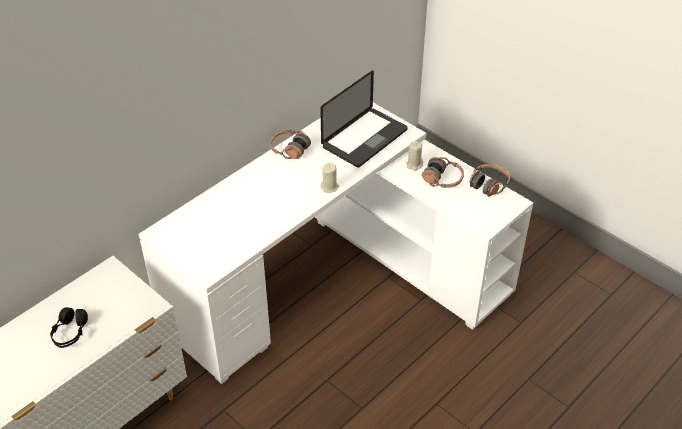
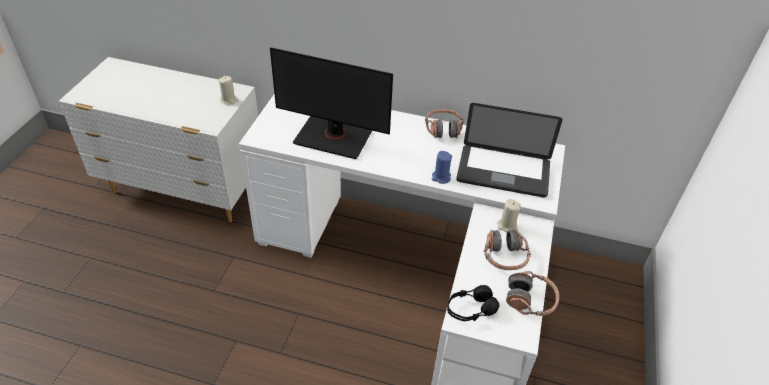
camera: 60 degrees right, 0 degrees up
(70, 333) = (164, 97): black headphones -> black headphones (470, 310)
(248, 220) = (333, 137): none -> monitor
(330, 187) = (414, 172): beige candle -> beige candle (229, 100)
(347, 175) = (441, 177): none -> blue candle

